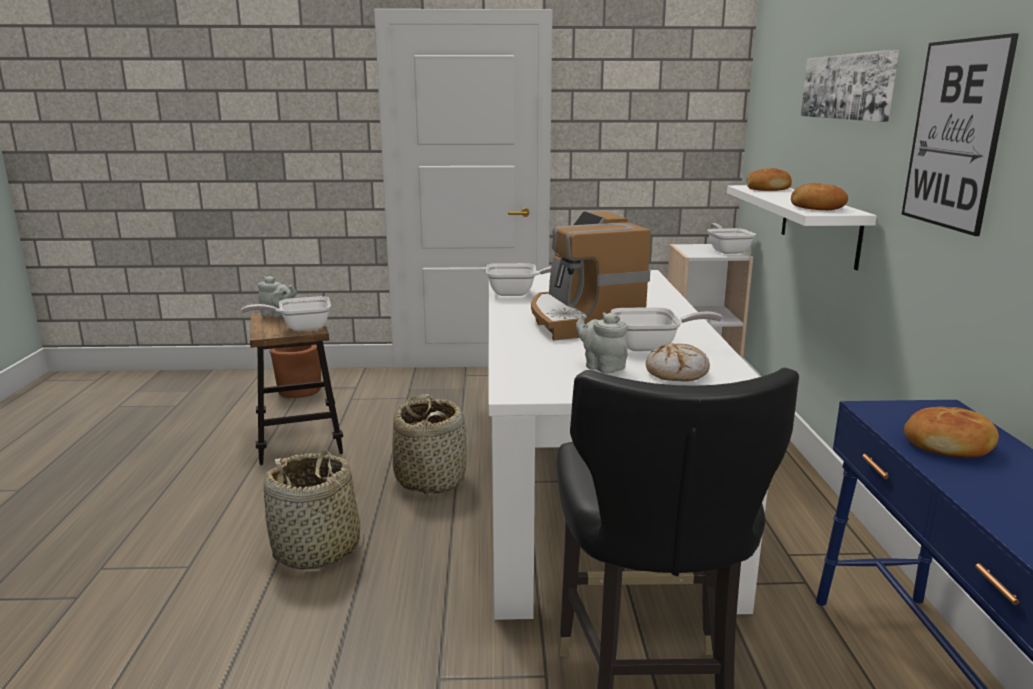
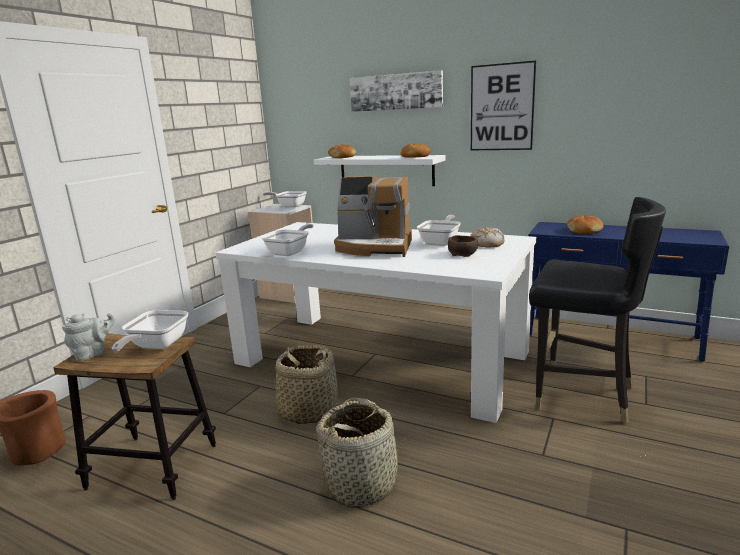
camera: 60 degrees left, 0 degrees up
(602, 367) = (463, 254): grey teapot -> brown bowl

